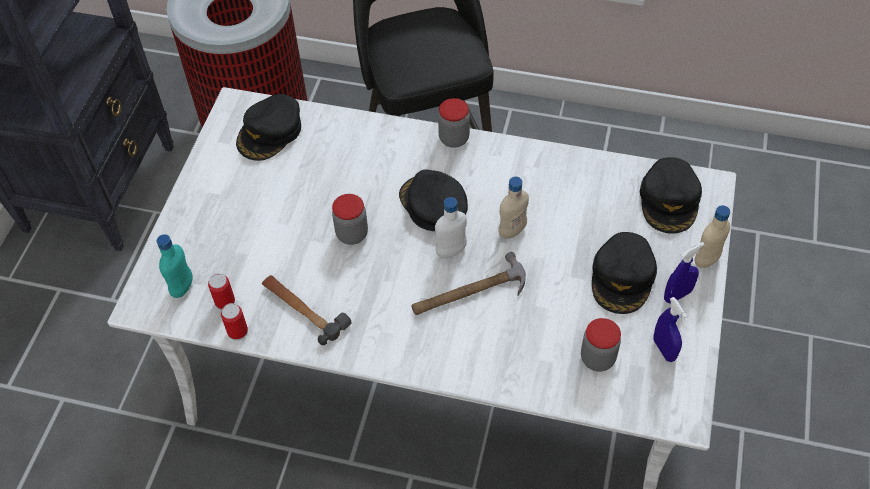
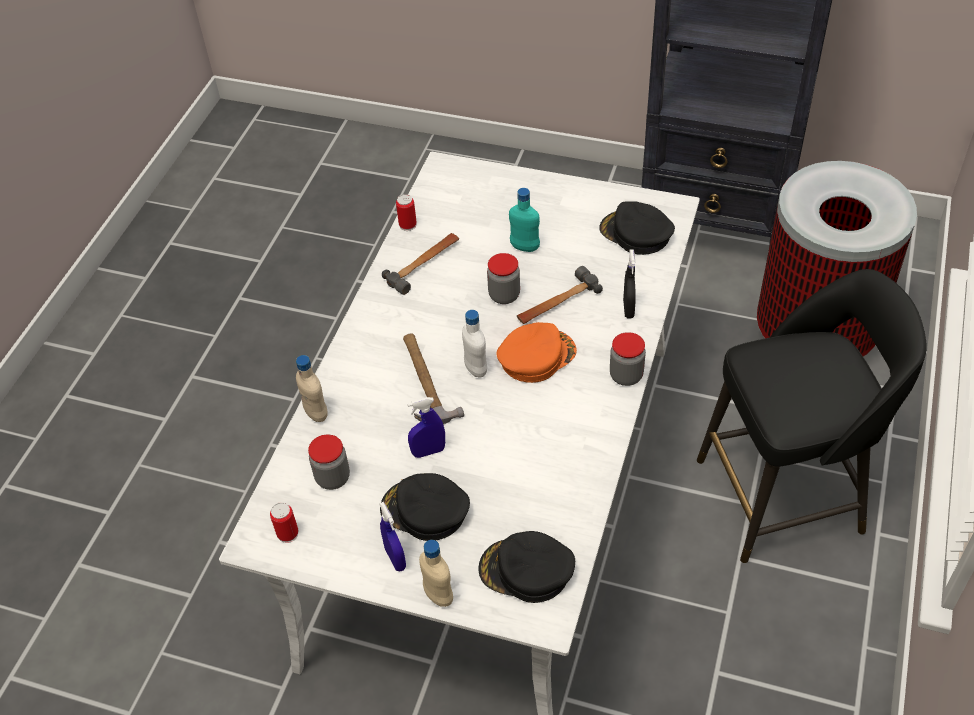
camera: 95 degrees right, 5 degrees down
(182, 287) = (458, 189): turquoise bottle -> turquoise bottle (524, 247)
(225, 302) = (439, 215): can -> can (288, 533)
(362, 191) = (557, 302): none -> hammer
(372, 137) = (628, 309): none -> black spray bottle
(433, 204) = (536, 356): black cap -> orange cap
(512, 231) = (496, 419): beige bottle -> beige bottle (316, 413)
(664, 349) = (332, 536): blue spray bottle -> blue spray bottle (428, 451)

